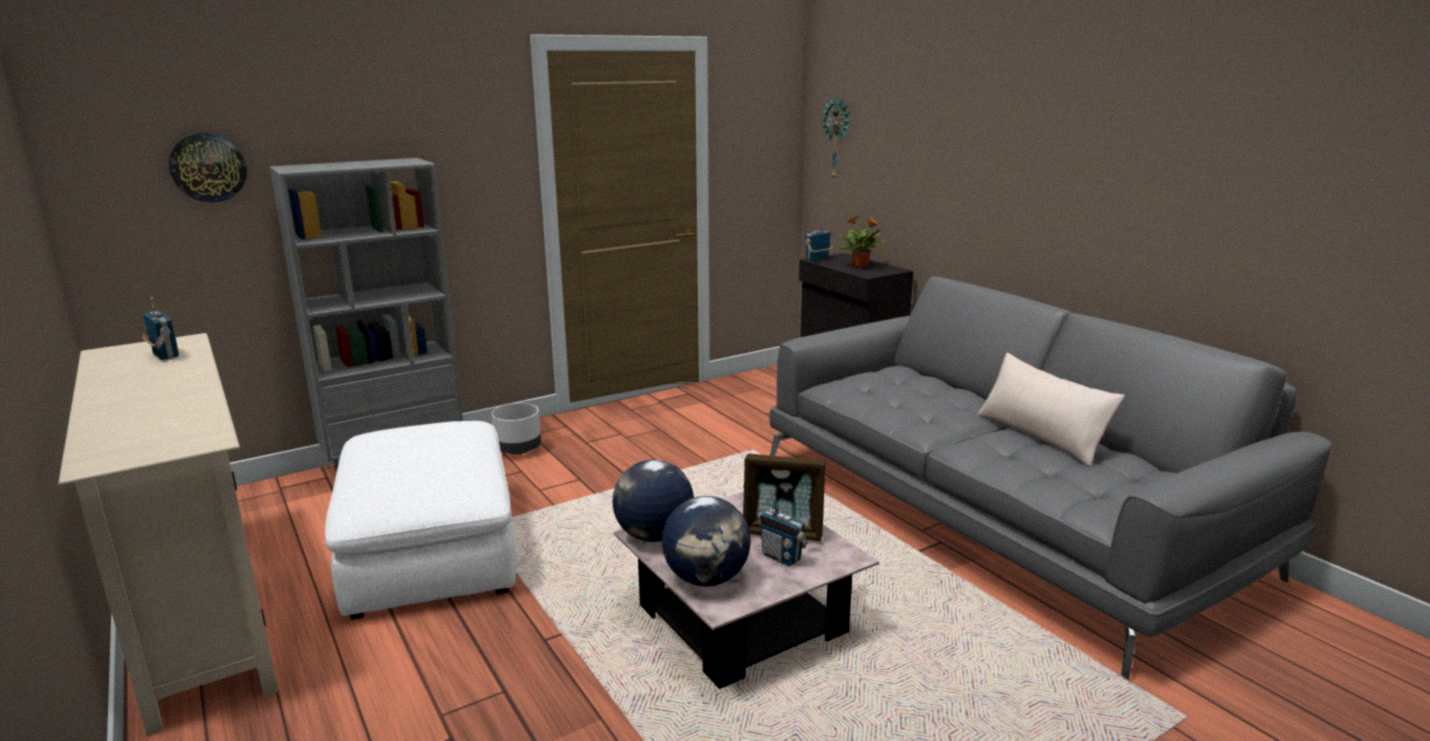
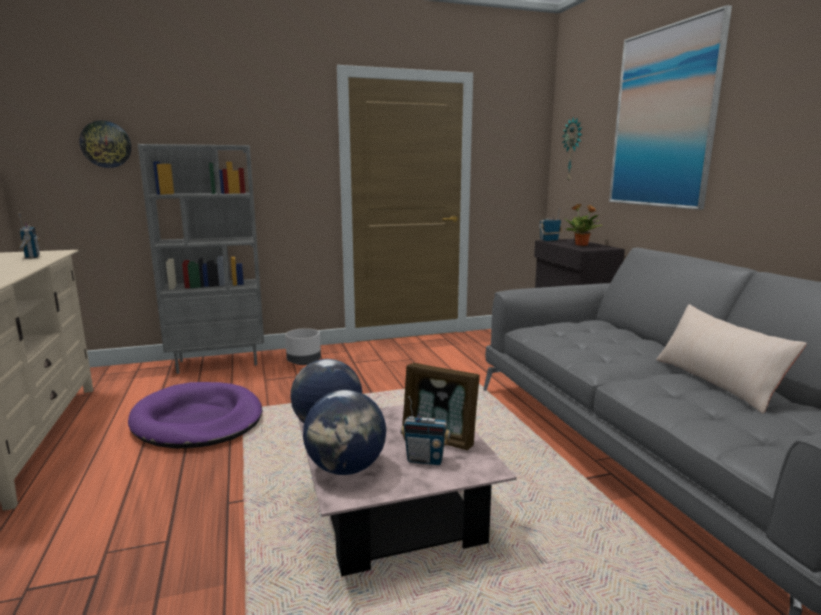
camera: 15 degrees right, 5 degrees down
(431, 549) = (198, 420): white ottoman -> purple dog bed
(781, 557) = (425, 459): radio -> radio turned 45 degrees counterclockwise
(956, 120) = (663, 118): none -> picture

